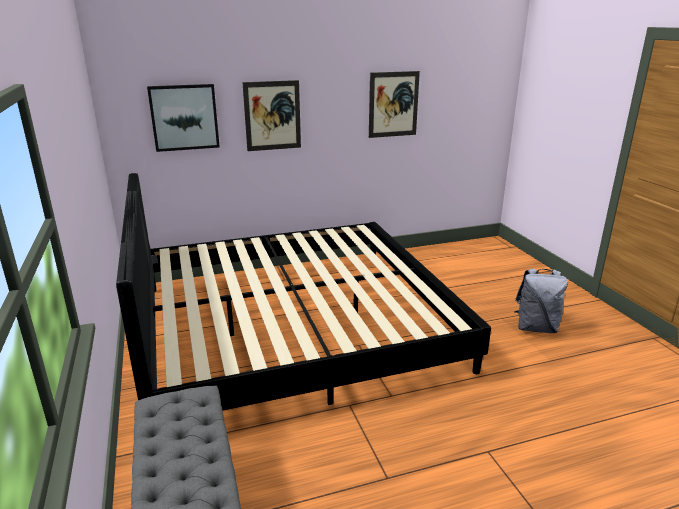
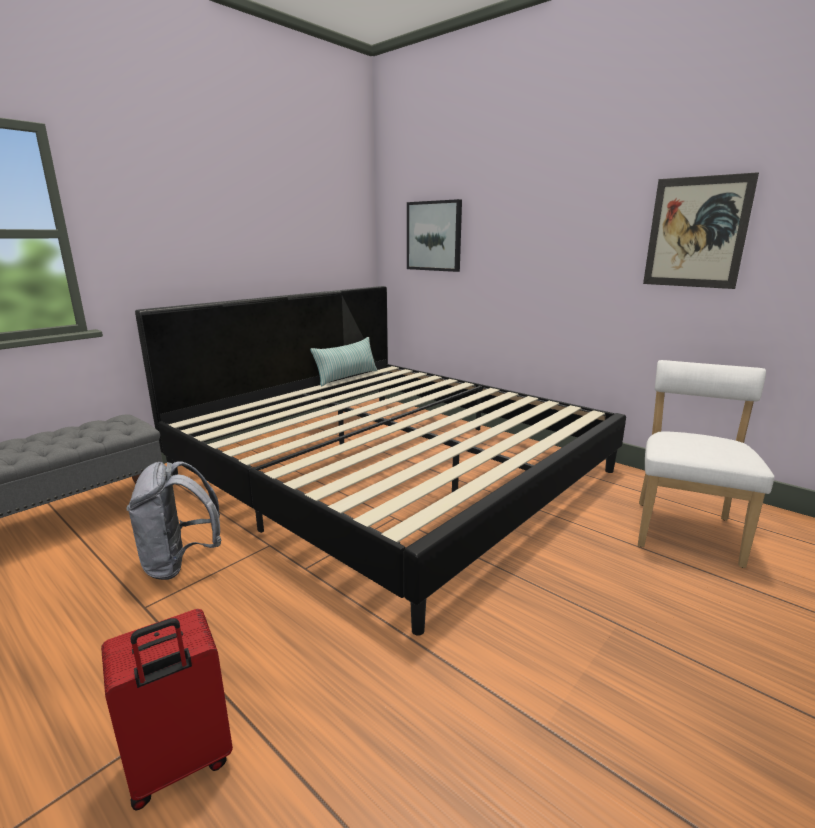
camera: 60 degrees right, 5 degrees down
(160, 274) = (346, 377): none -> pillow
(272, 116) = (516, 240): picture -> none
(445, 270) = (685, 529): none -> white chair
(535, 472) = (180, 765): none -> red suitcase
(536, 328) = (647, 680): grey backpack -> grey backpack (180, 563)

